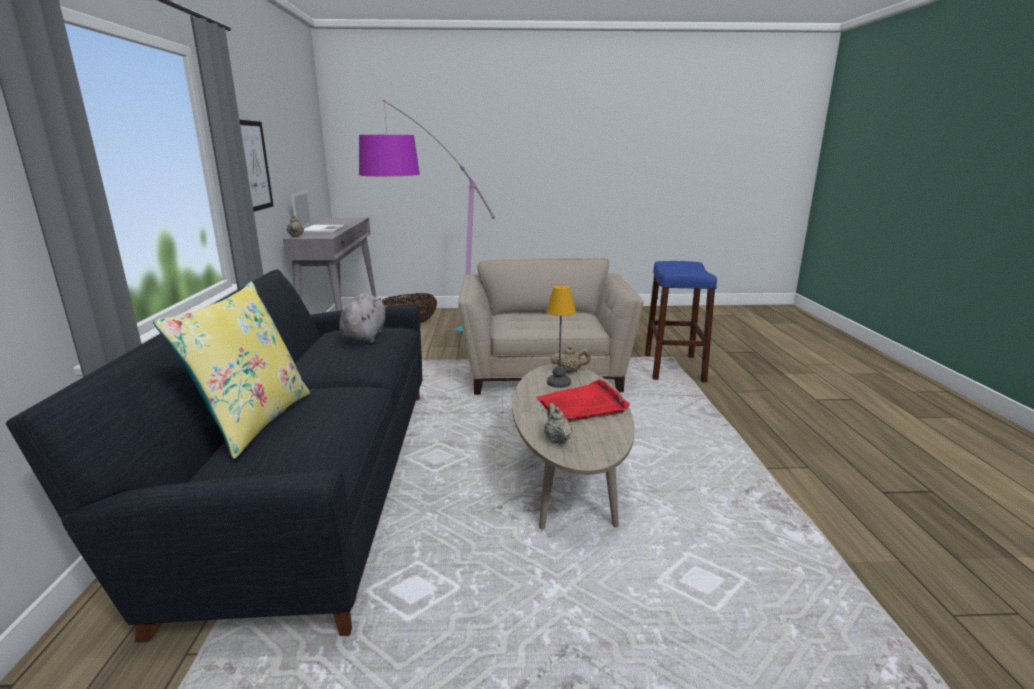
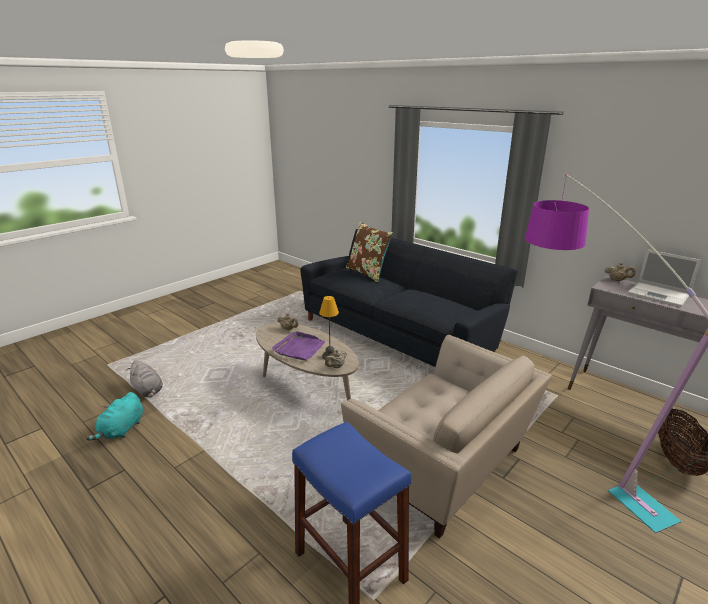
camera: 135 degrees right, 5 degrees up
(253, 421) = (368, 273): yellow pillow -> brown pillow
(254, 166) = (592, 210): picture -> none
(365, 336) = (434, 305): grey plush toy -> grey plush toy (148, 390)
(582, 405) = (299, 348): red tray -> purple tray
(911, 552) = (121, 430): none -> turquoise plush toy

